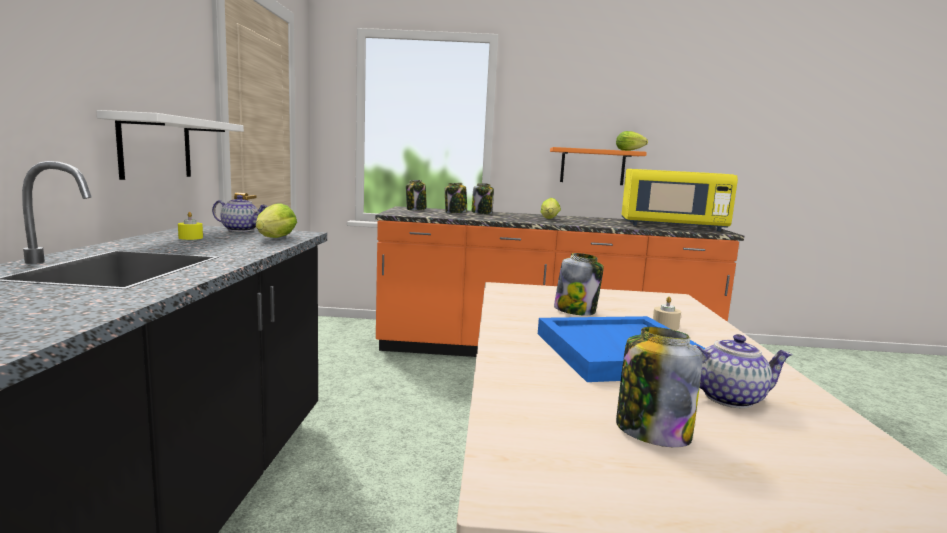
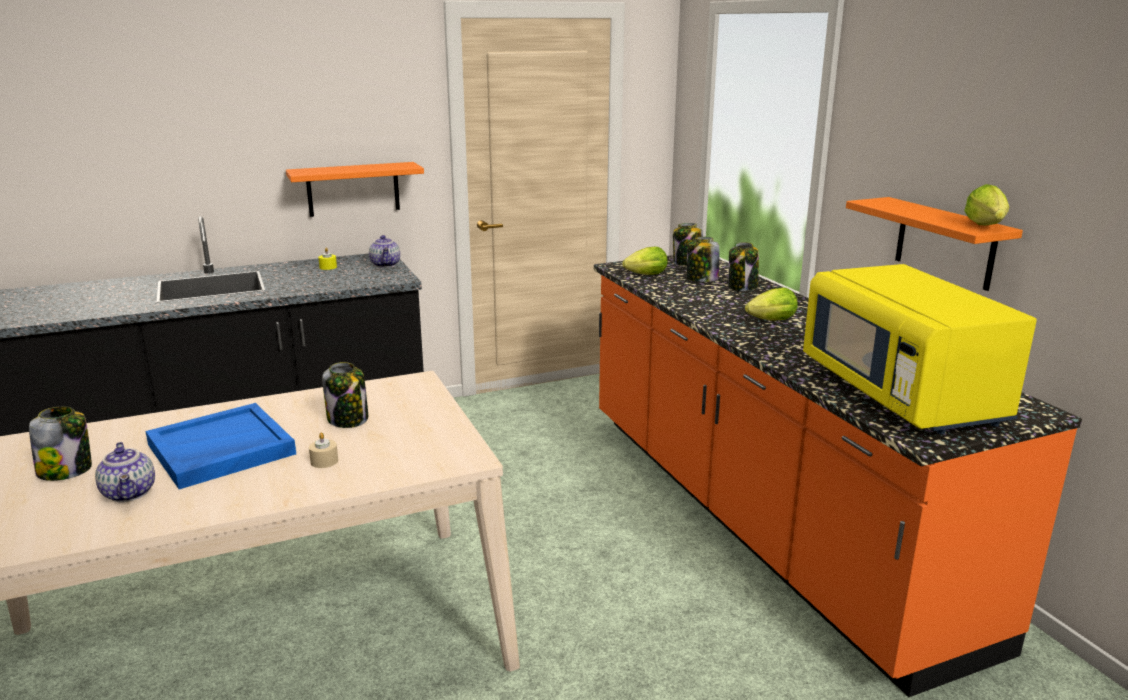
camera: 65 degrees right, 10 degrees up
(155, 147) = (353, 189): white shelf -> orange shelf
(274, 238) = (357, 280): lettuce -> lettuce (644, 275)

